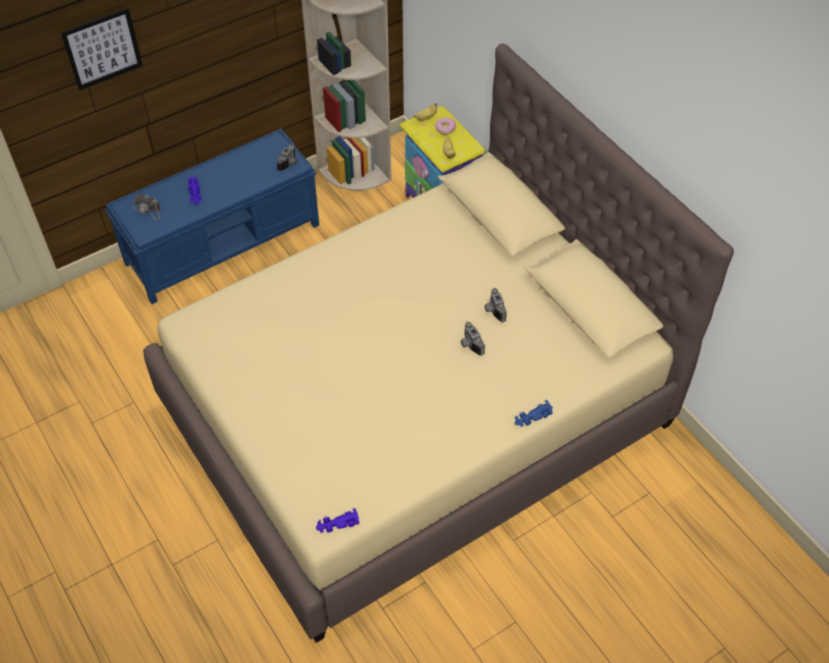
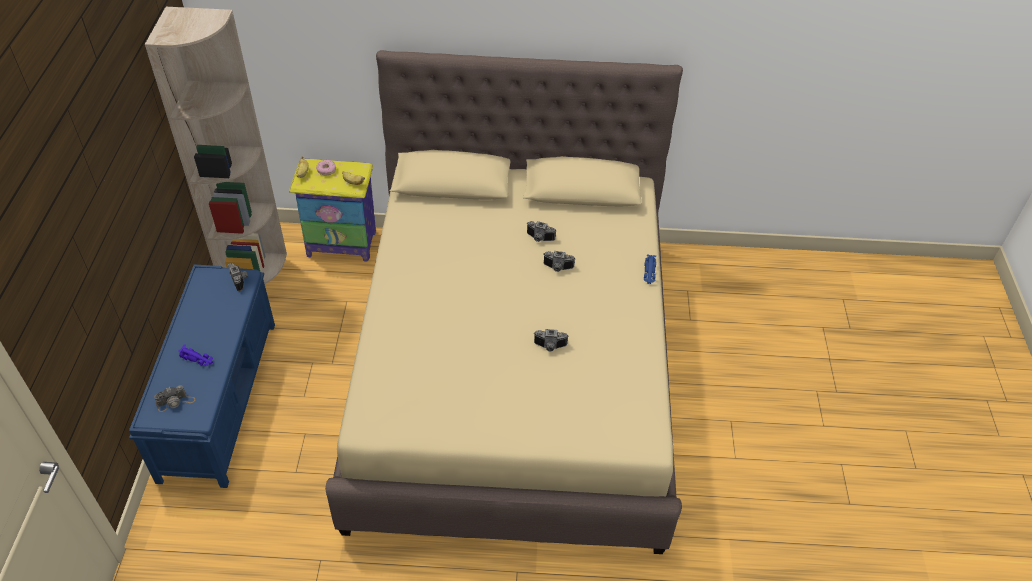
camera: 55 degrees left, 5 degrees down
(102, 48) = (75, 261): picture -> none
(337, 524) = (653, 432): purple toy car -> none
(370, 393) = (550, 347): none -> camera

